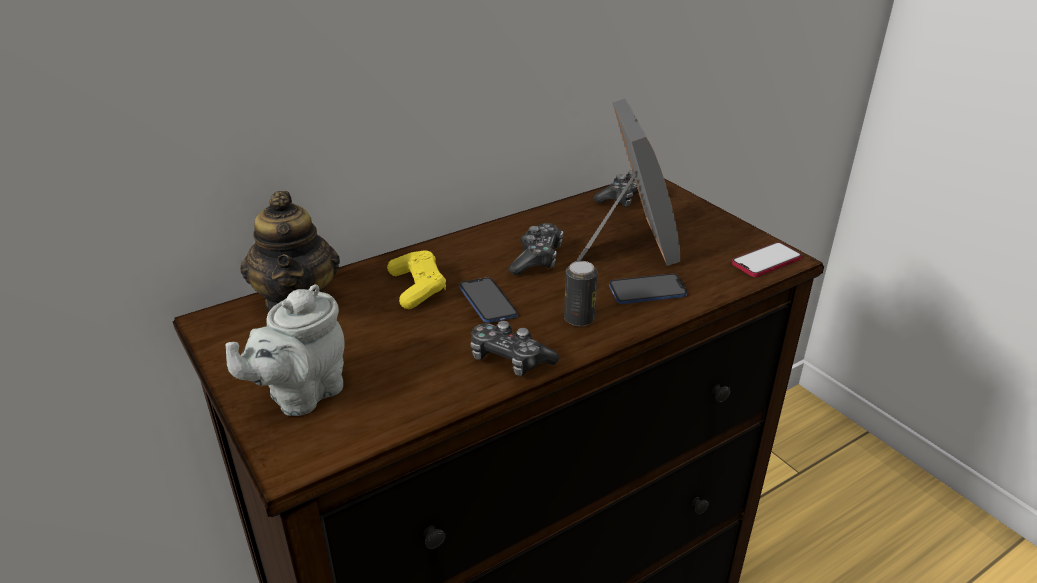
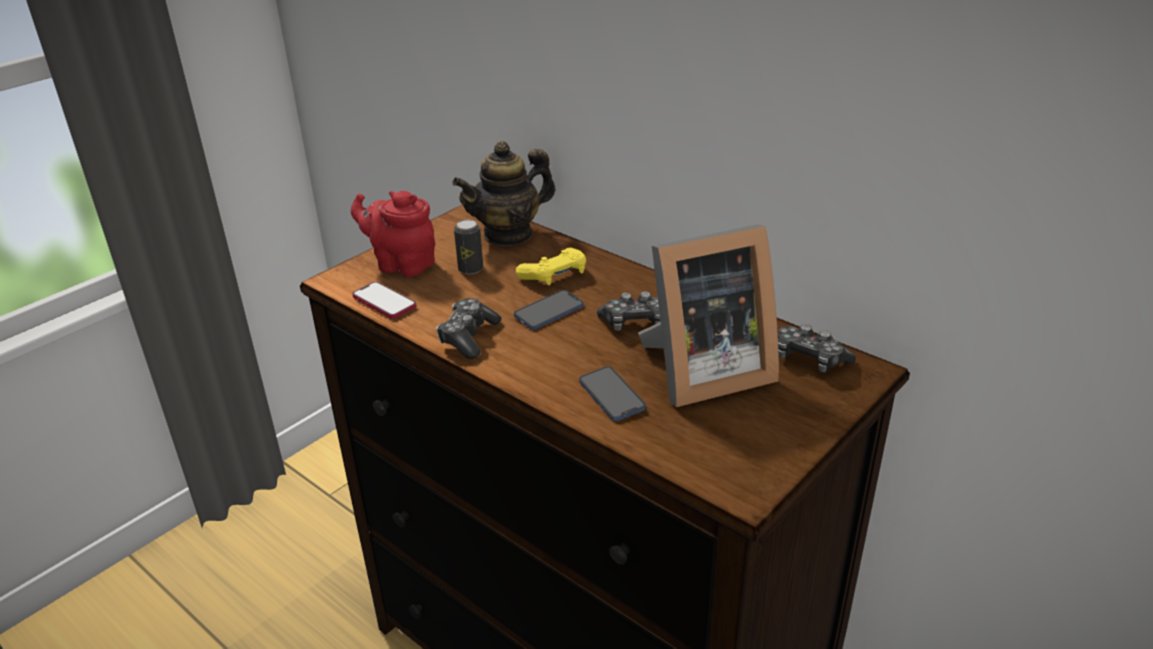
camera: 75 degrees right, 0 degrees up
(301, 394) = (401, 264): grey teapot -> red teapot
(579, 319) = (543, 362): can -> can (470, 269)
(766, 261) = (724, 476): phone -> phone (384, 302)

